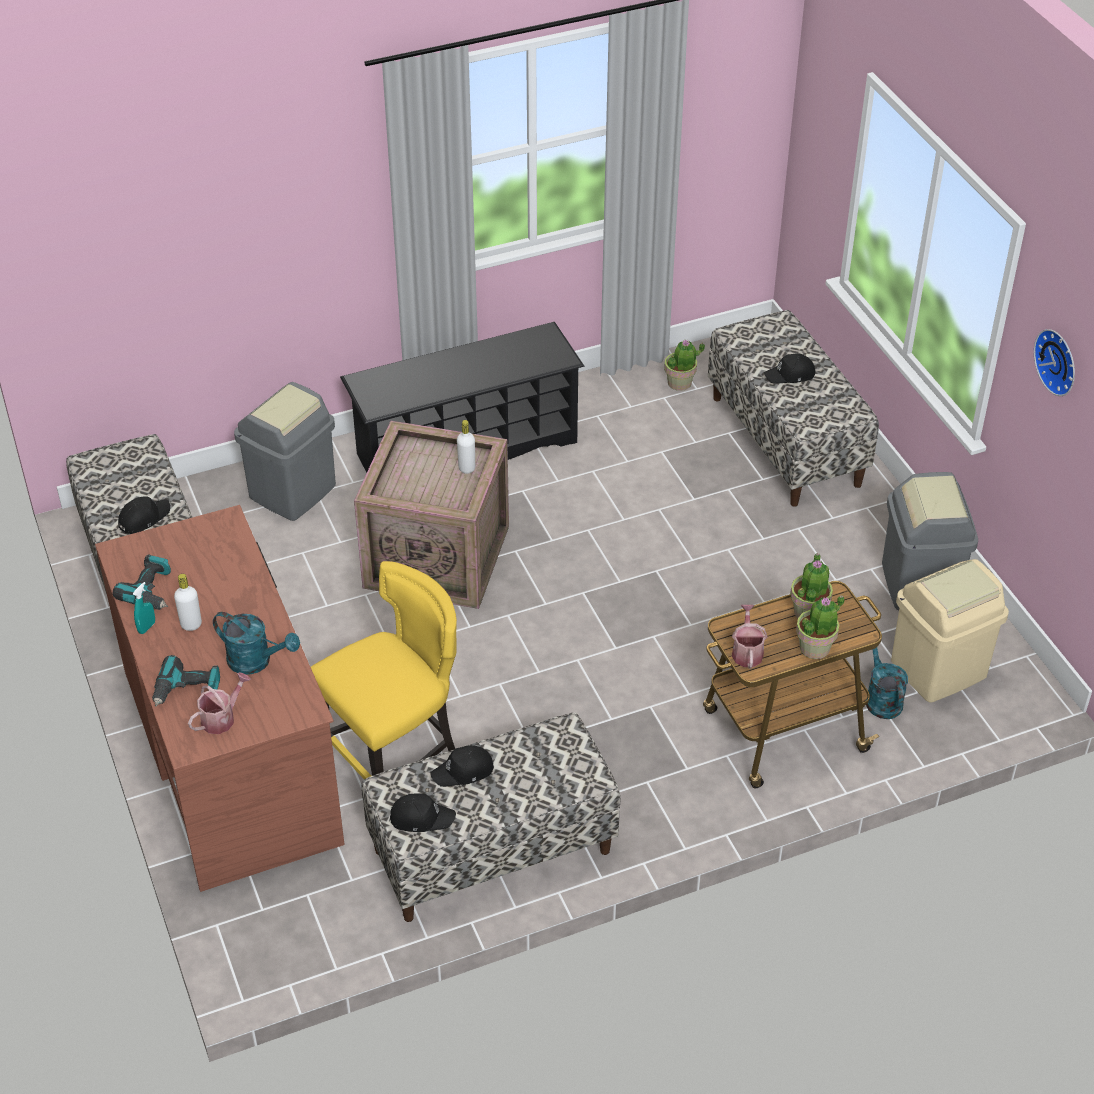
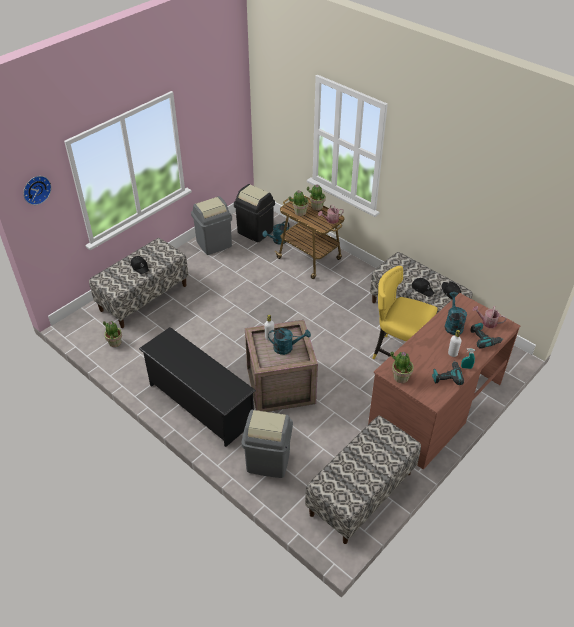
camera: 115 degrees left, 0 degrees up
(143, 518) = (370, 455): black cap -> none
(199, 532) = (400, 377): none -> potted plant
(425, 481) = (287, 348): none -> turquoise watering can
(938, 670) = (255, 231): beige trash can -> black trash can
(1059, 361) = (206, 113): wall clock -> wall clock (36, 189)

